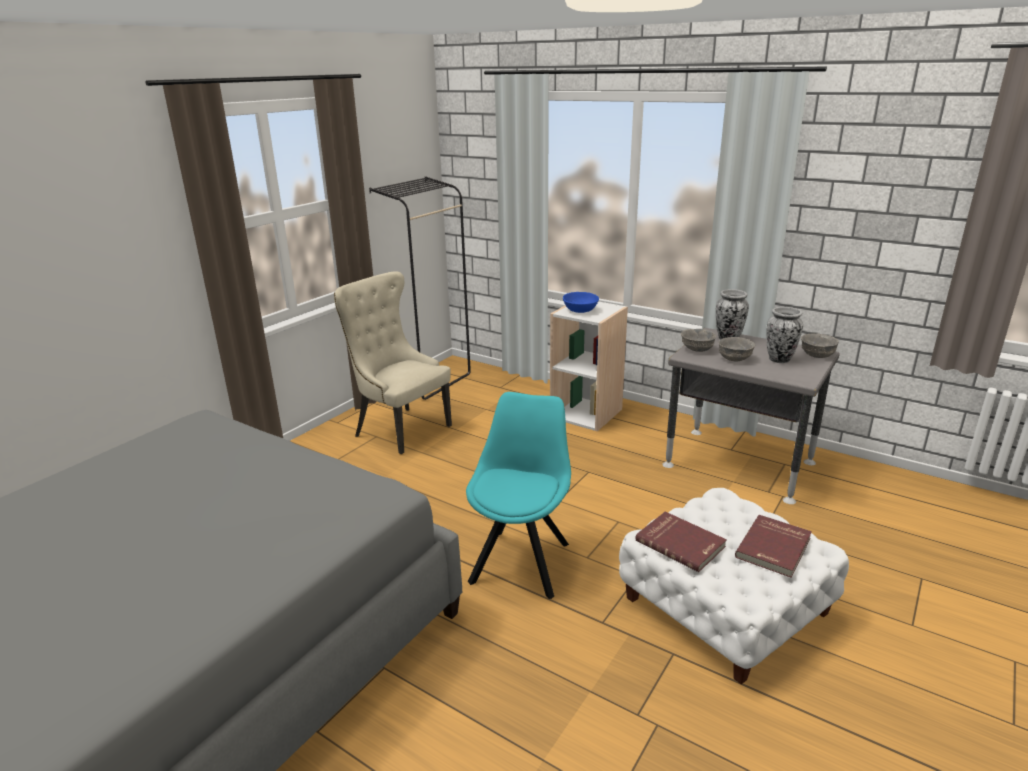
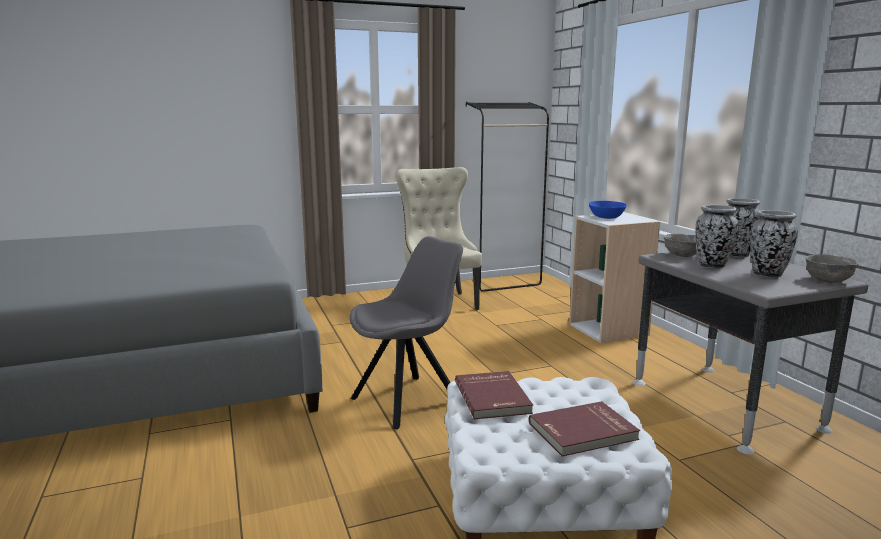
camera: 35 degrees right, 10 degrees down
(521, 562) = (407, 400): turquoise chair -> grey chair
(735, 359) = (712, 266): grey bowl -> vase

